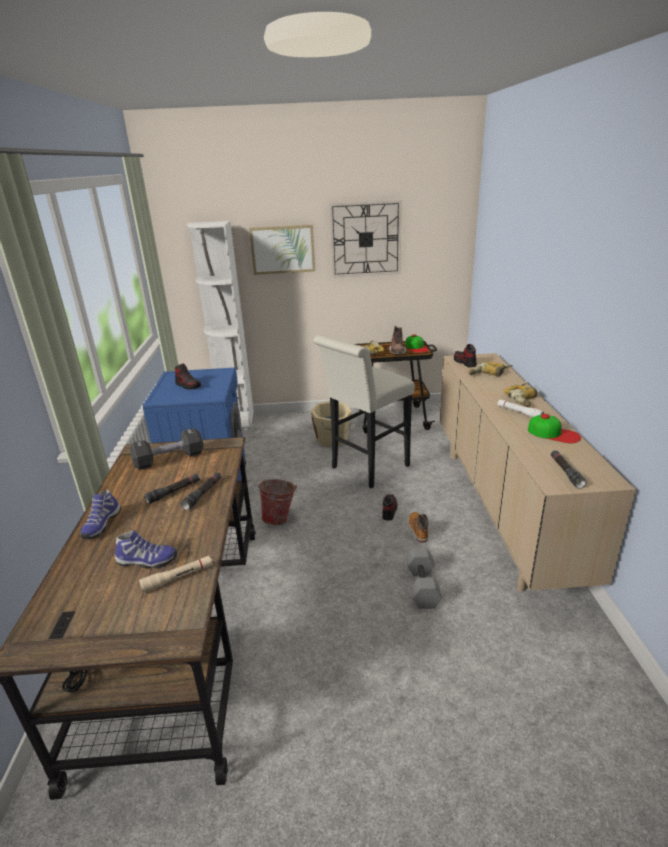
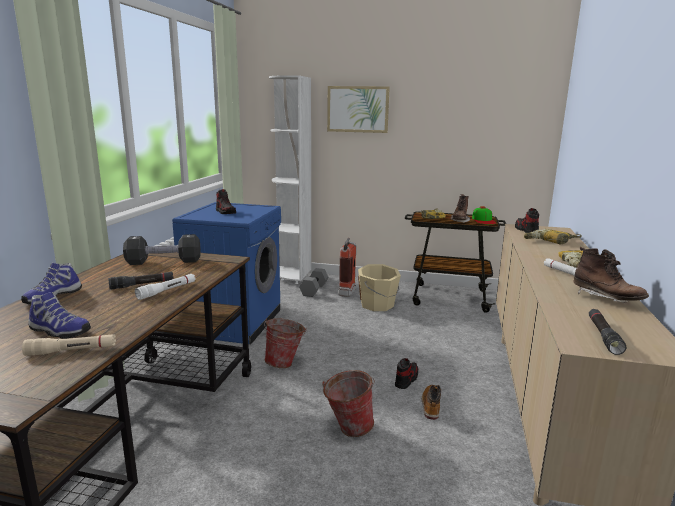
camera: 15 degrees right, 10 degrees down
(203, 494) = (167, 291): black flashlight -> white flashlight
(299, 429) = (348, 291): none -> fire extinguisher
(362, 566) = (347, 428): none -> bucket
(365, 239) = (442, 104): wall clock -> none
(366, 469) = (400, 336): white stool -> none
(423, 587) = (409, 467): grey dumbbell -> grey dumbbell (314, 290)
(553, 433) = (606, 298): cap -> brown boot

